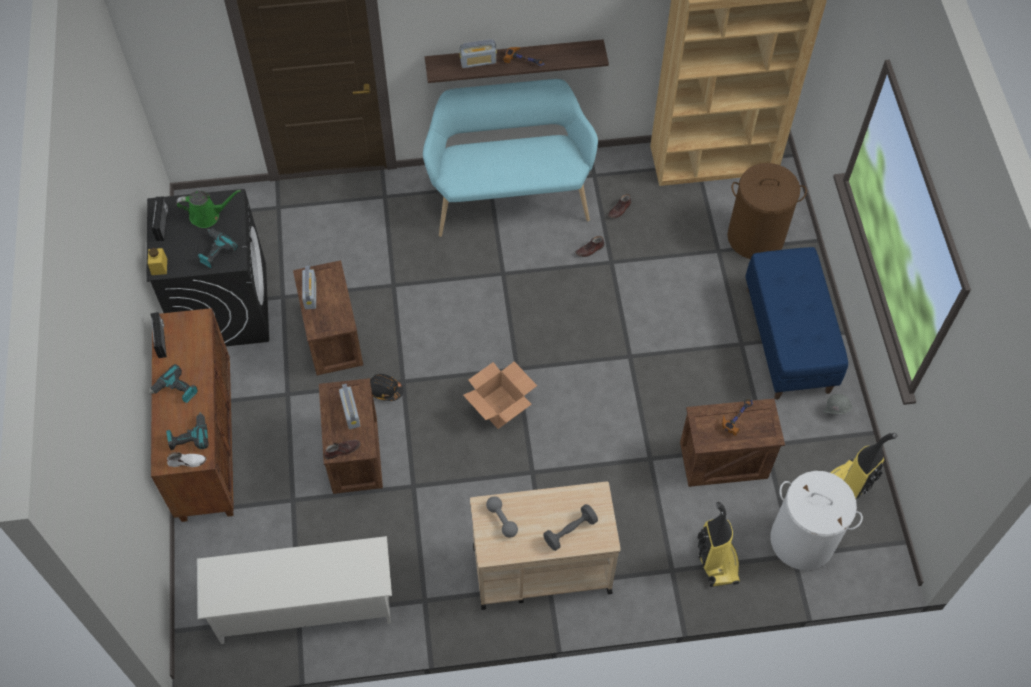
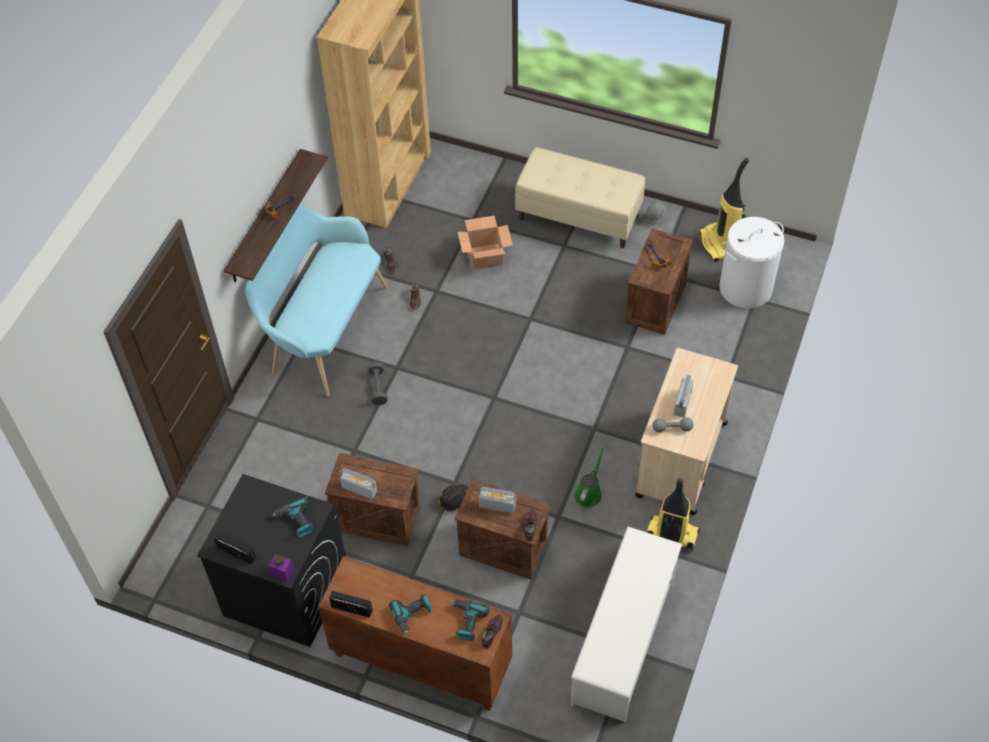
camera: 60 degrees left, 5 degrees down
(159, 266) = (282, 572): yellow jar -> purple jar
(187, 461) = (491, 632): white shoe -> brown shoe
(208, 215) = (252, 512): green watering can -> green watering can (589, 493)
(478, 62) = (259, 237): radio -> radio (682, 402)
(499, 407) = (521, 425): cardboard box -> cardboard box (485, 257)
(570, 531) = (705, 389): grey dumbbell -> grey dumbbell (378, 388)
(716, 560) = (734, 346): vacuum cleaner -> vacuum cleaner (671, 535)
(755, 237) = (476, 192): brown laundry basket -> none
(788, 340) = (579, 216): blue bench -> beige bench

